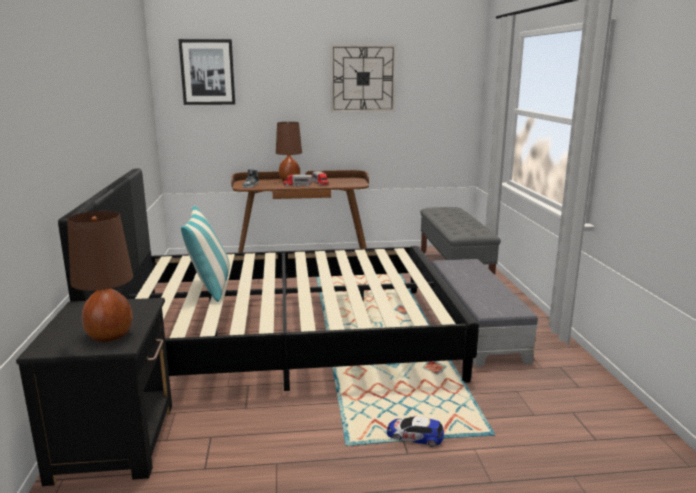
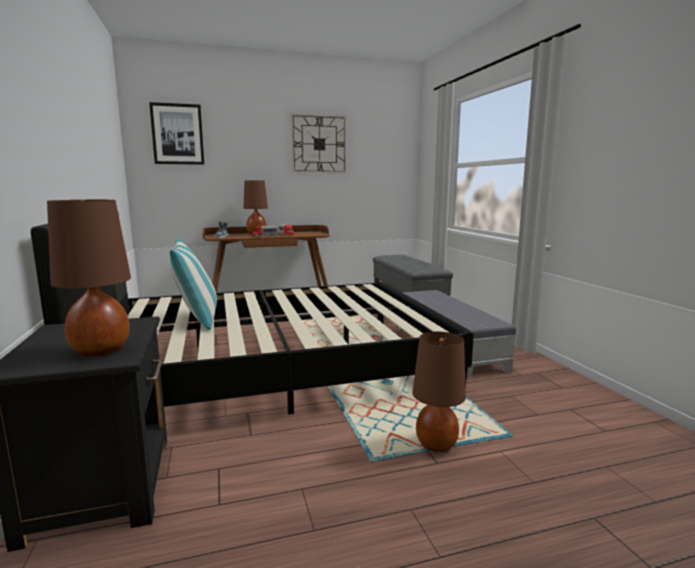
camera: 10 degrees left, 5 degrees down
(415, 436) = (437, 445): toy car -> brown table lamp

